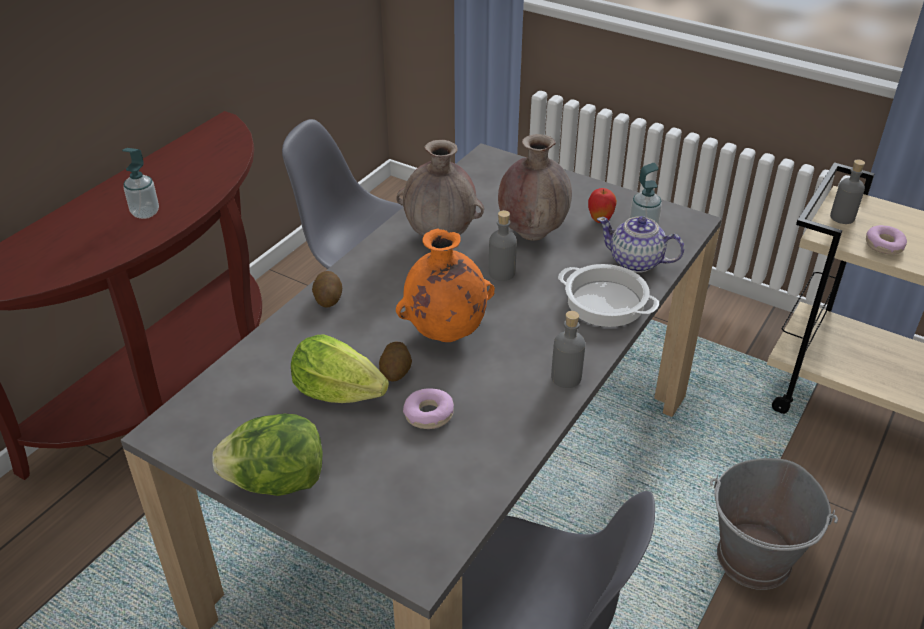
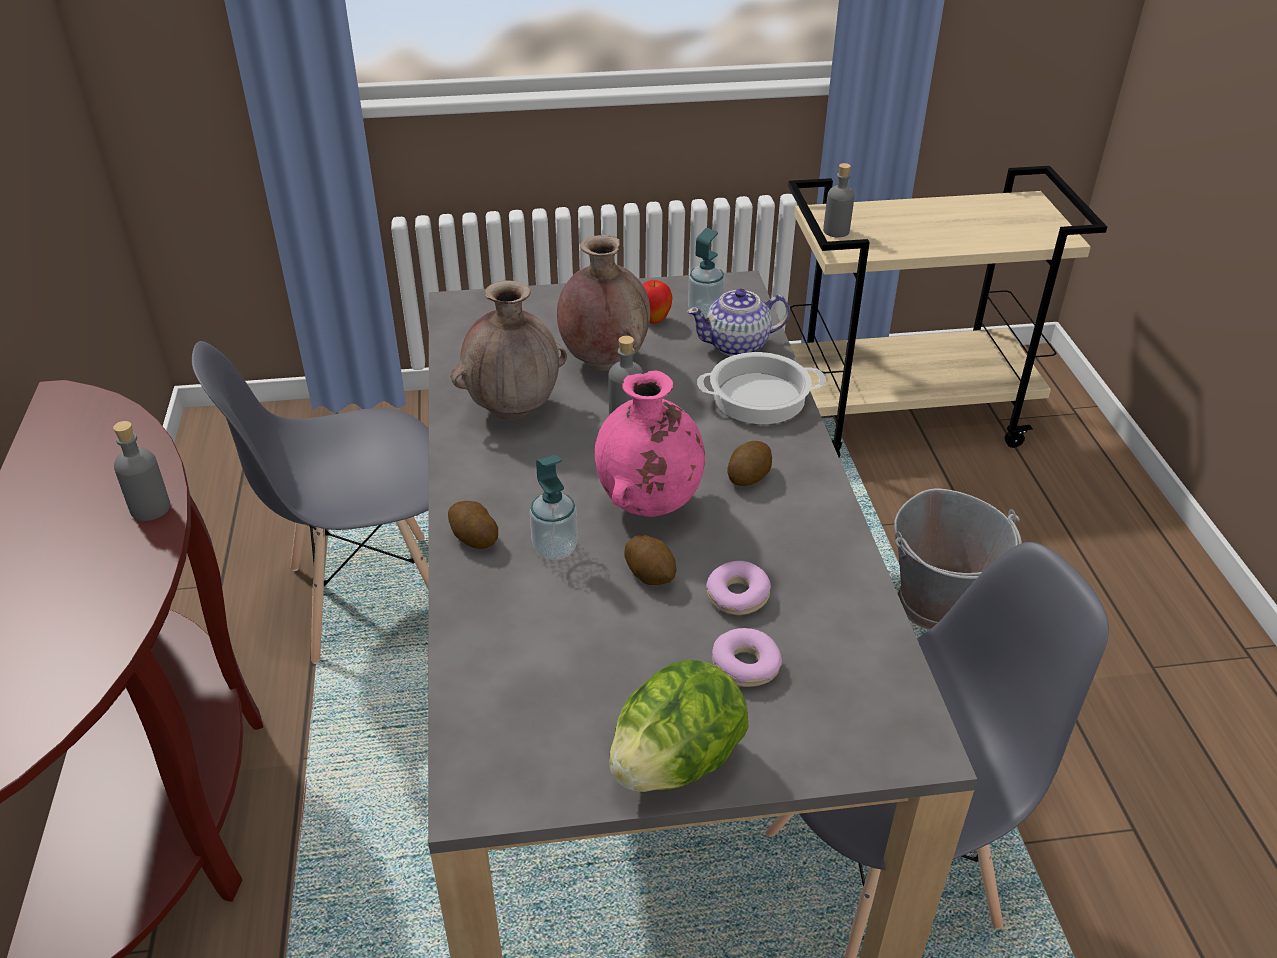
camera: 40 degrees left, 0 degrees up
(145, 213) = (94, 557): soap dispenser -> soap dispenser (555, 548)
(337, 392) = (616, 629): lettuce -> none
(445, 334) = (649, 507): orange vase -> pink vase
(531, 348) = (748, 476): none -> potato
(566, 377) = (814, 486): grey bottle -> grey bottle (150, 508)
(884, 245) = (895, 242): donut -> donut (745, 666)

